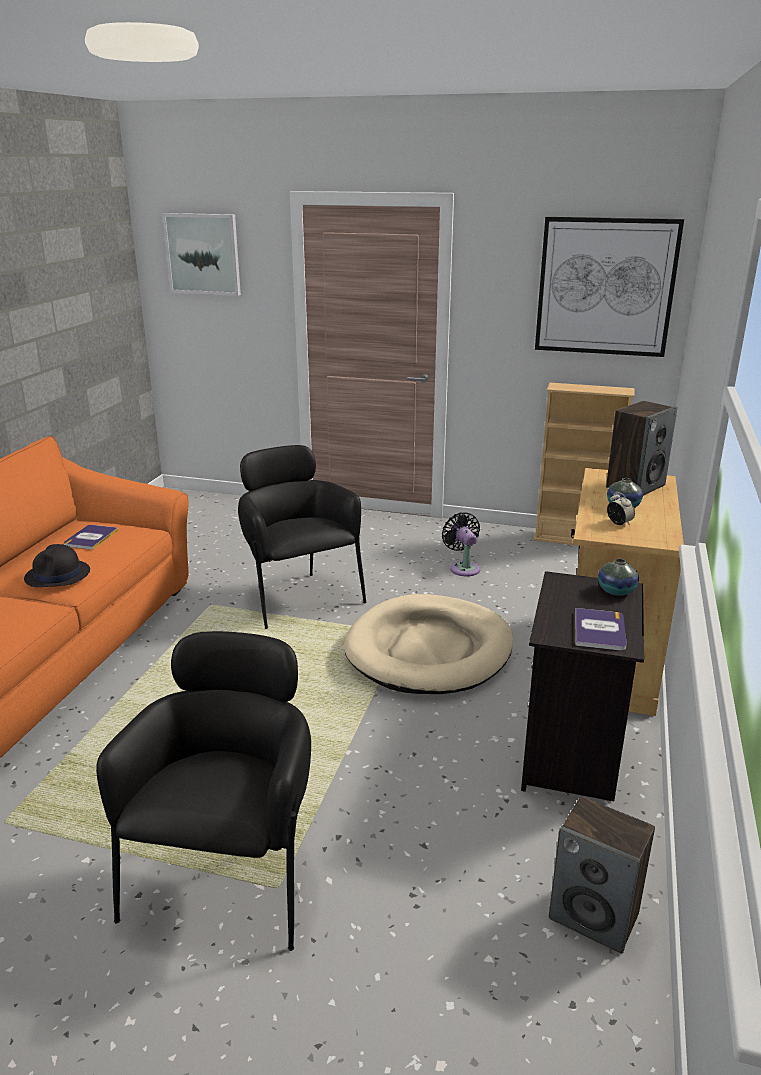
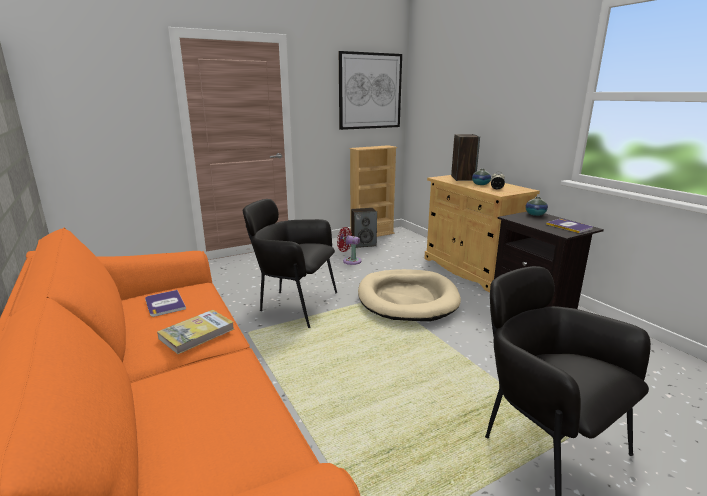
camera: 45 degrees left, 5 degrees down
(58, 575) = (197, 334): black hat -> book
(203, 254) = (89, 76): picture -> none
(463, 567) = (350, 260): black fan -> red fan
(594, 916) = (652, 356): speaker -> speaker (363, 244)

